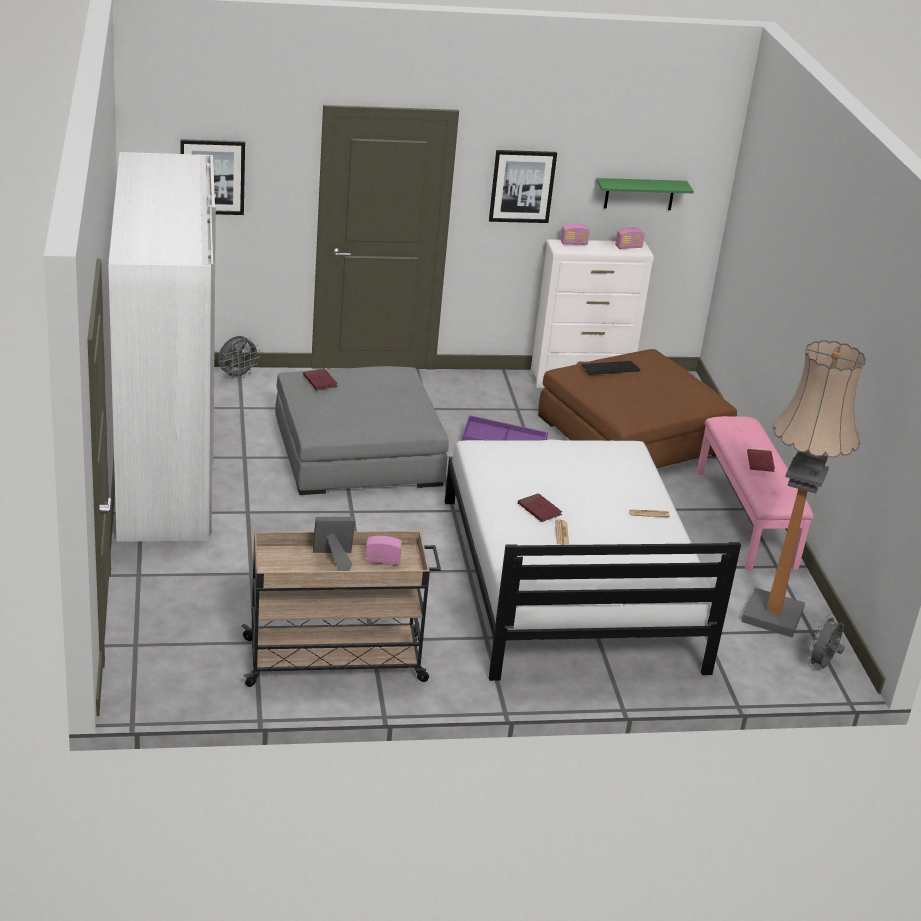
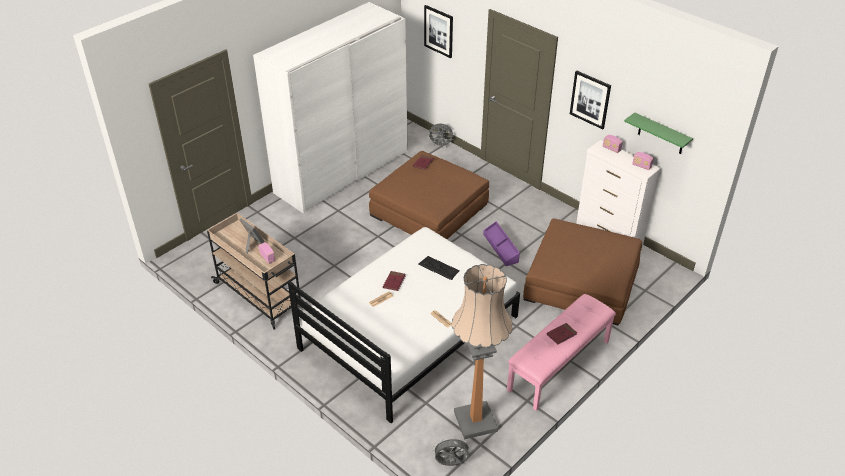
camera: 55 degrees right, 10 degrees up
(358, 451) = (429, 210): grey ottoman -> brown ottoman
(610, 368) = (581, 235): keyboard -> keyboard (439, 268)

